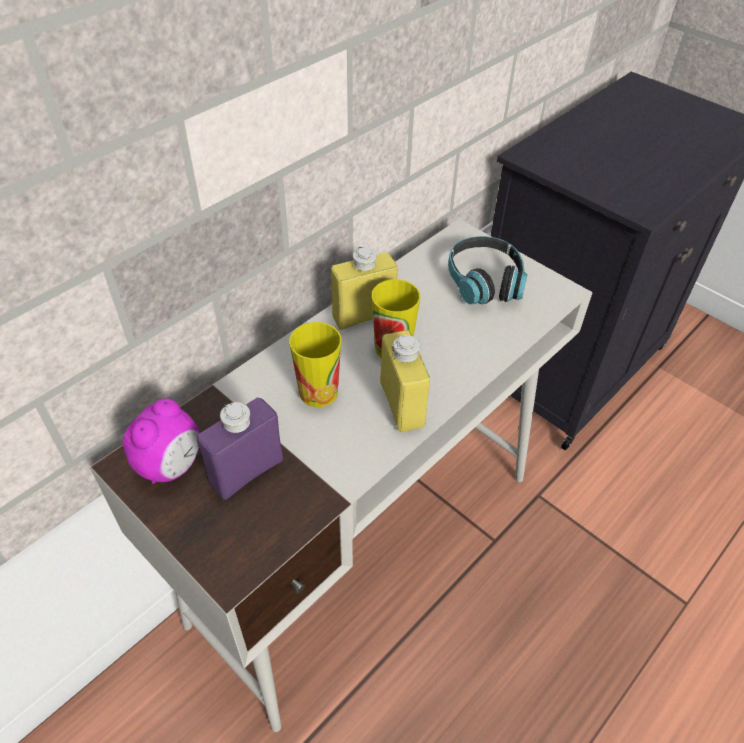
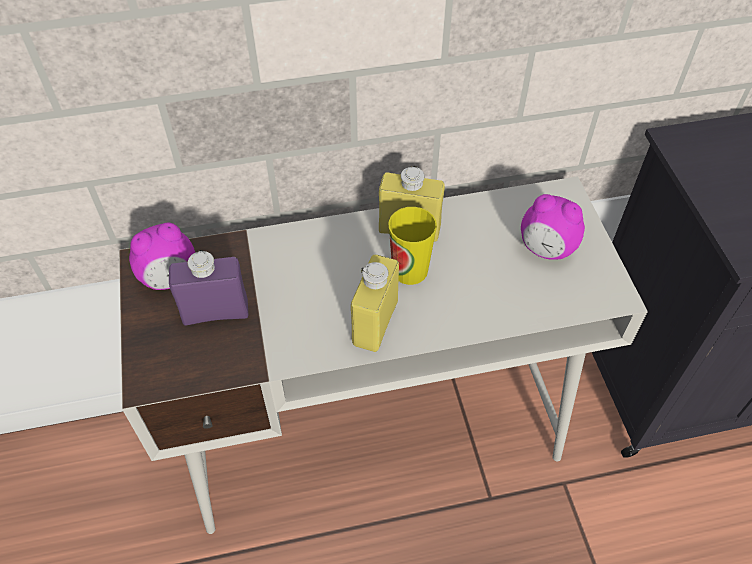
camera: 35 degrees right, 5 degrees up
(318, 392) = (318, 277): cup -> none
(484, 281) = (546, 249): headphones -> alarm clock

